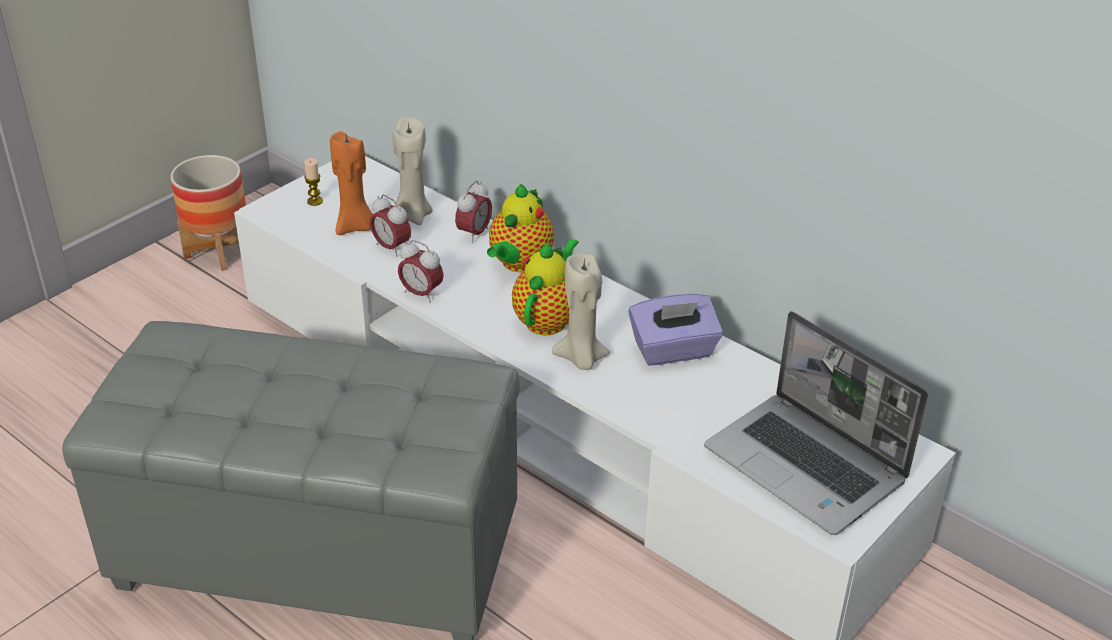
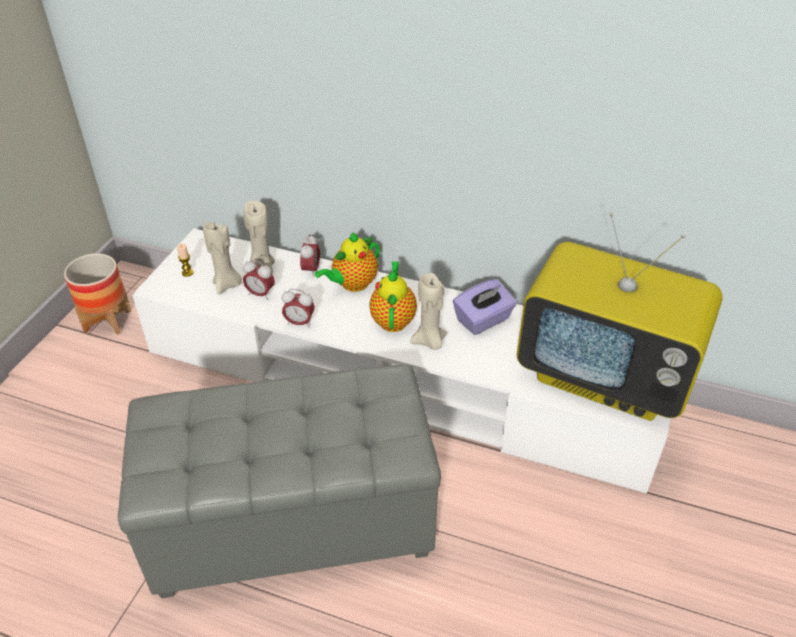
camera: 20 degrees left, 5 degrees up
(356, 227) = (227, 285): orange candle -> beige candle
(519, 264) = (352, 284): teapot -> teapot turned 45 degrees clockwise
(807, 466) = (606, 376): laptop -> television

